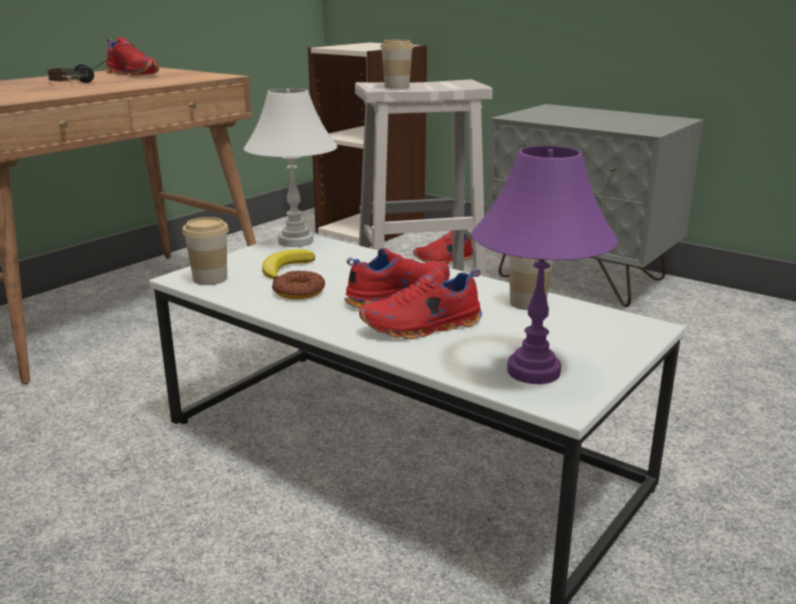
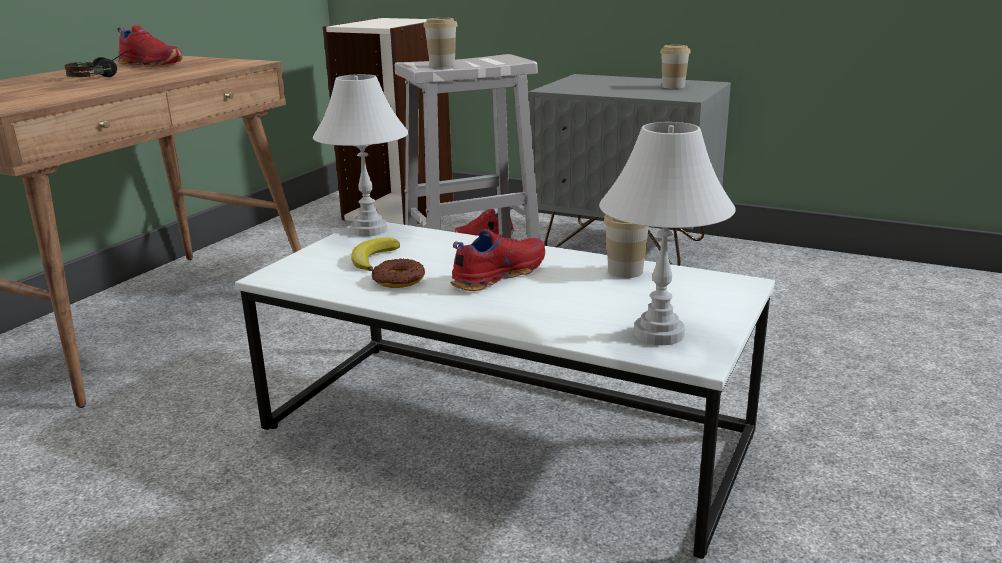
camera: 10 degrees left, 0 degrees up
(210, 279) = (300, 275): cup -> cup (673, 86)
(422, 327) = (537, 303): red shoe -> none
(533, 371) = (658, 333): purple table lamp -> white table lamp

